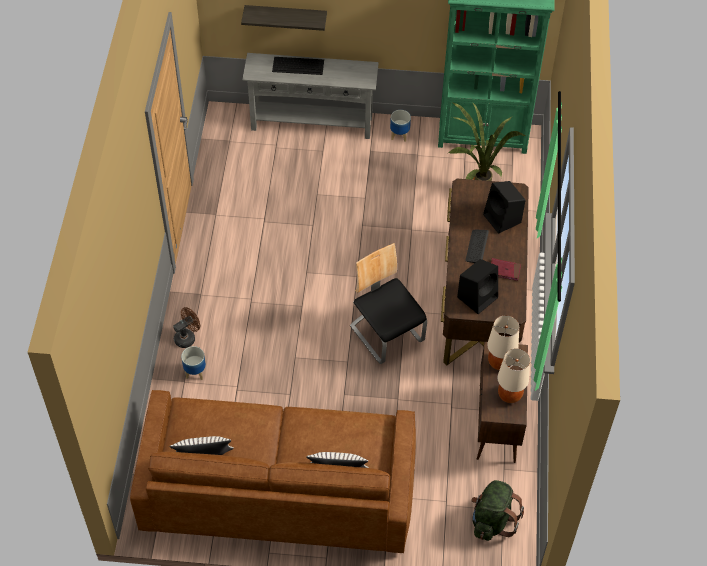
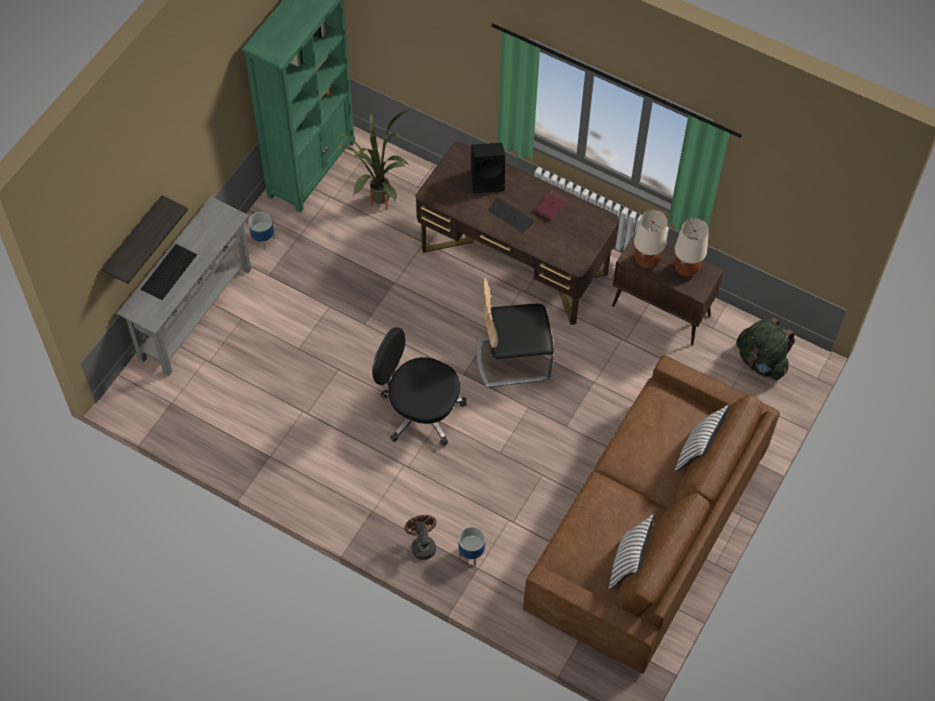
camera: 65 degrees left, 5 degrees up
(304, 290) = (420, 411): none -> black office chair
(478, 296) = (571, 241): black speaker -> none

